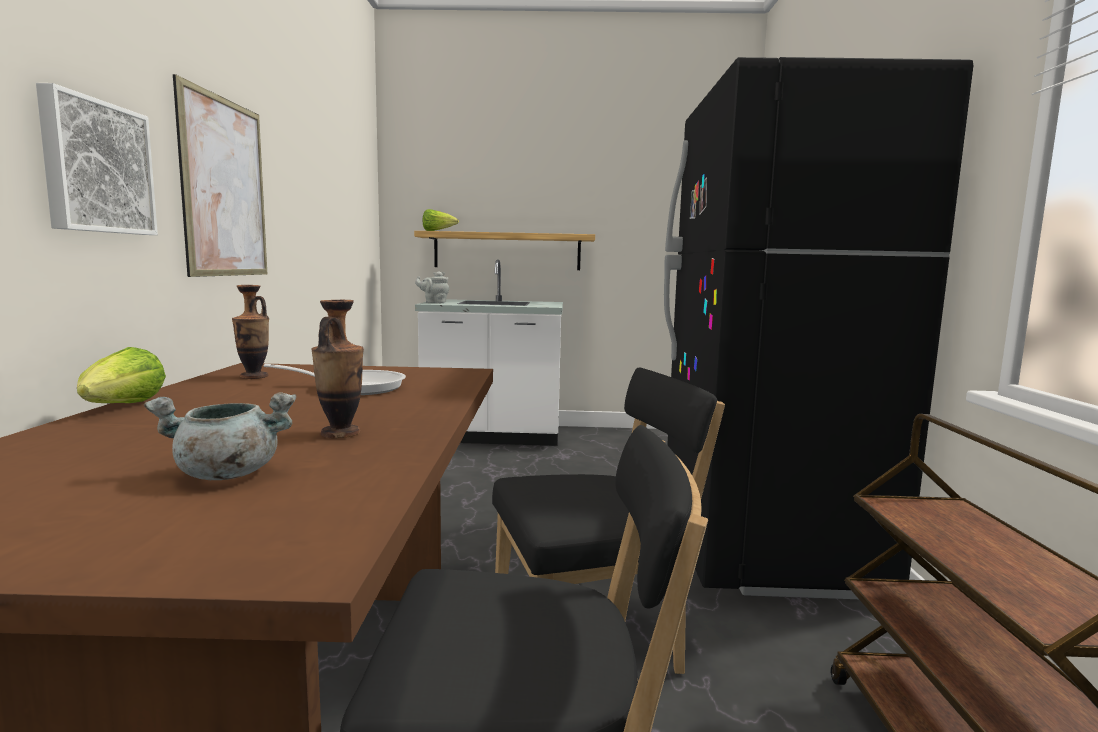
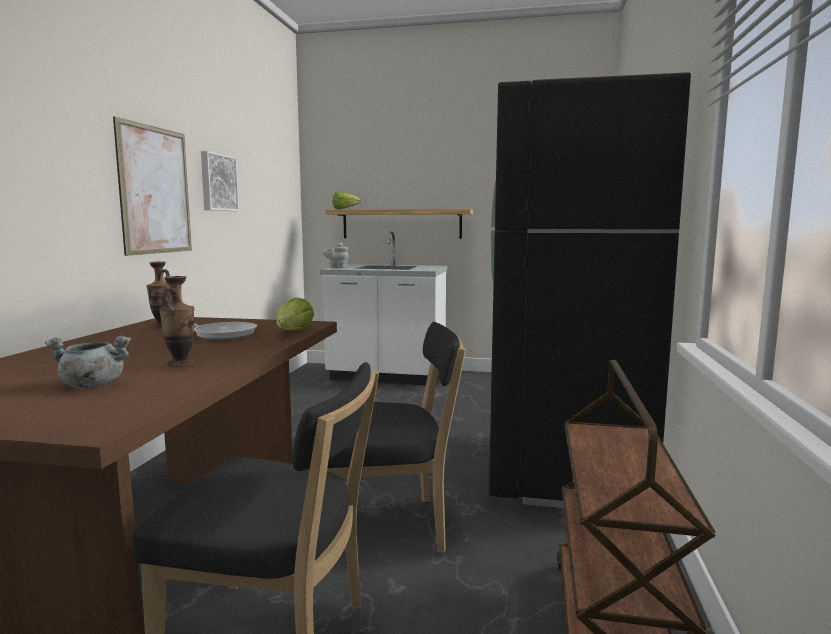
camera: 10 degrees right, 0 degrees up
(96, 167) = (55, 187): picture -> picture (217, 182)
(122, 407) = (64, 345): lettuce -> lettuce (293, 332)

